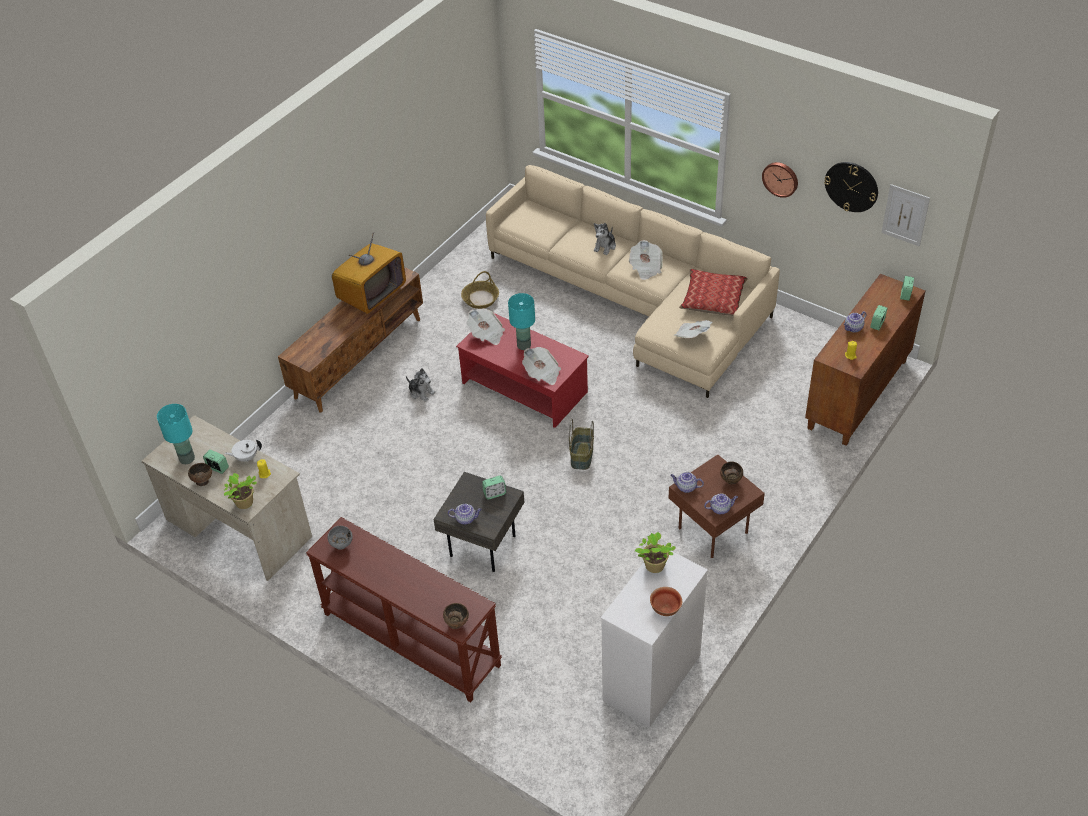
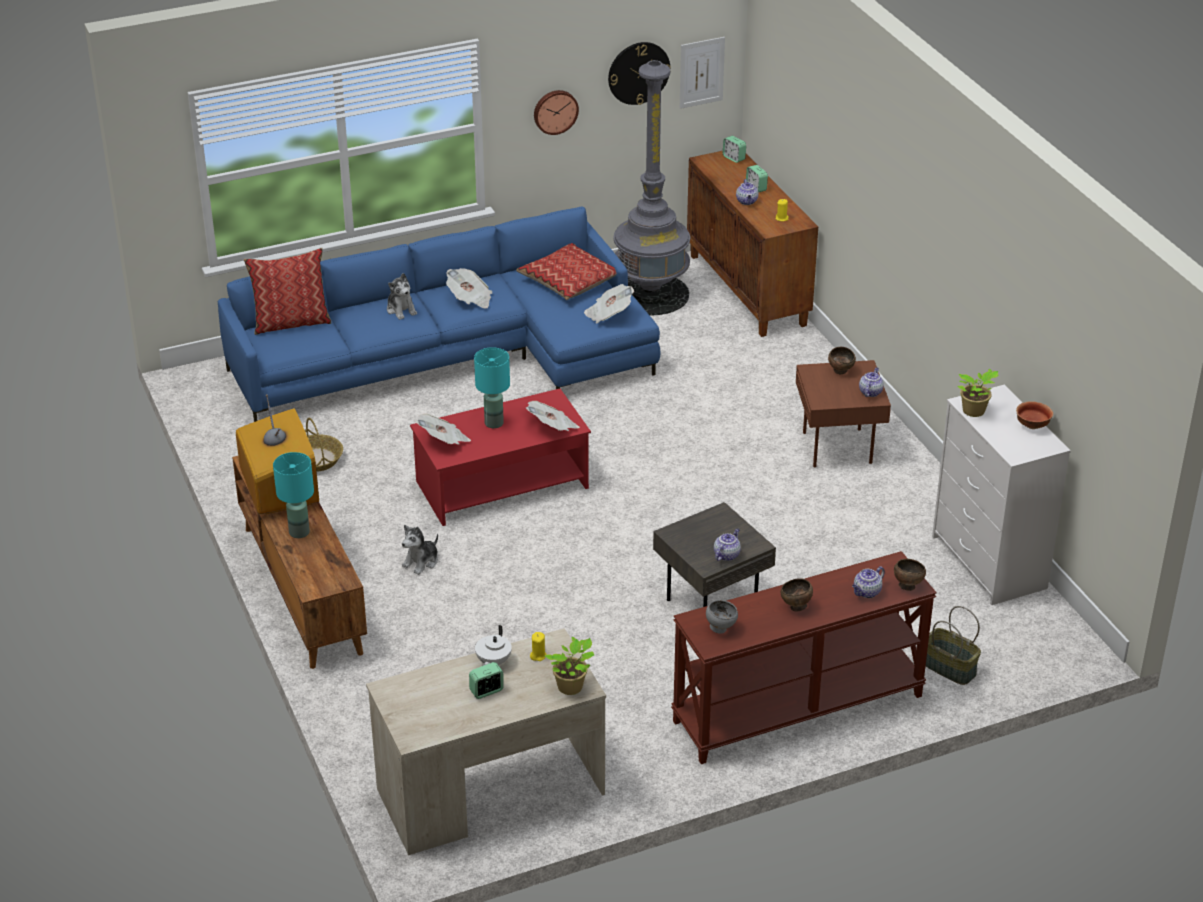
camera: 60 degrees left, 10 degrees down
(187, 458) = (441, 712): turquoise table lamp -> turquoise table lamp (298, 532)
(202, 481) = (497, 711): brown bowl -> brown bowl (795, 607)
(421, 392) = (421, 562): plush toy -> plush toy turned 150 degrees clockwise
(494, 493) = (709, 522): alarm clock -> none
(549, 212) = (291, 322): none -> pillow
(581, 455) = (649, 487): basket -> basket (948, 668)
(635, 300) = (455, 357): beige sofa -> blue sofa
(686, 487) = (822, 400): teapot -> teapot (867, 592)
(799, 350) = (651, 294): none -> grey floor lamp

